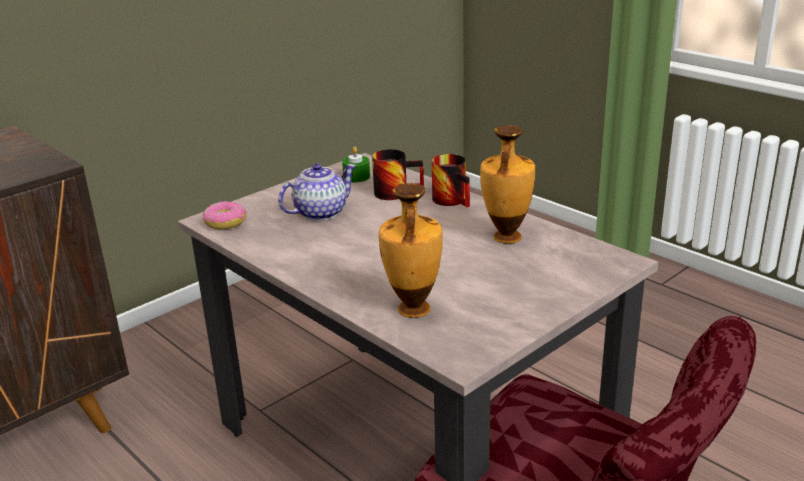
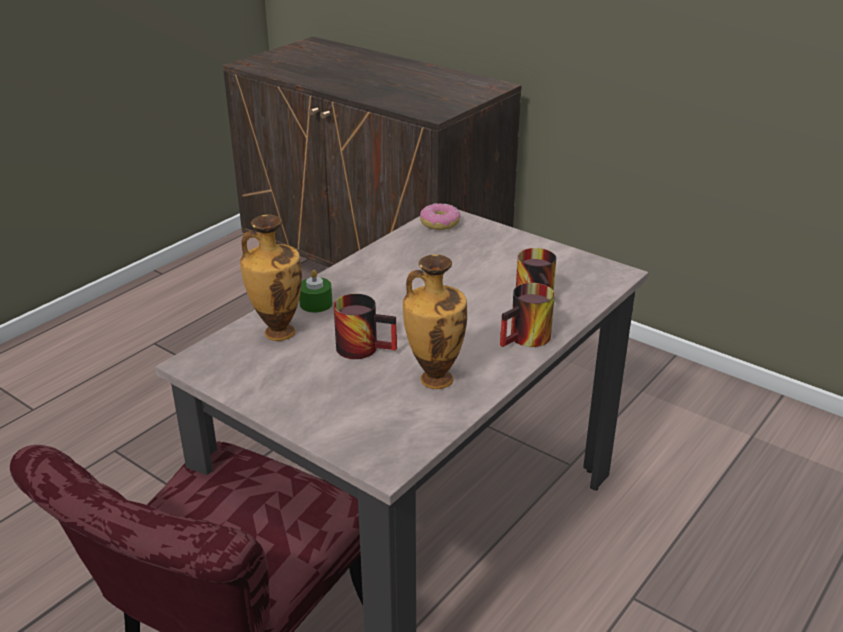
camera: 80 degrees right, 5 degrees up
(319, 213) = (472, 264): teapot -> none
(356, 177) = (571, 274): green candle -> green candle (316, 304)
(450, 265) = (365, 346): none -> mug

